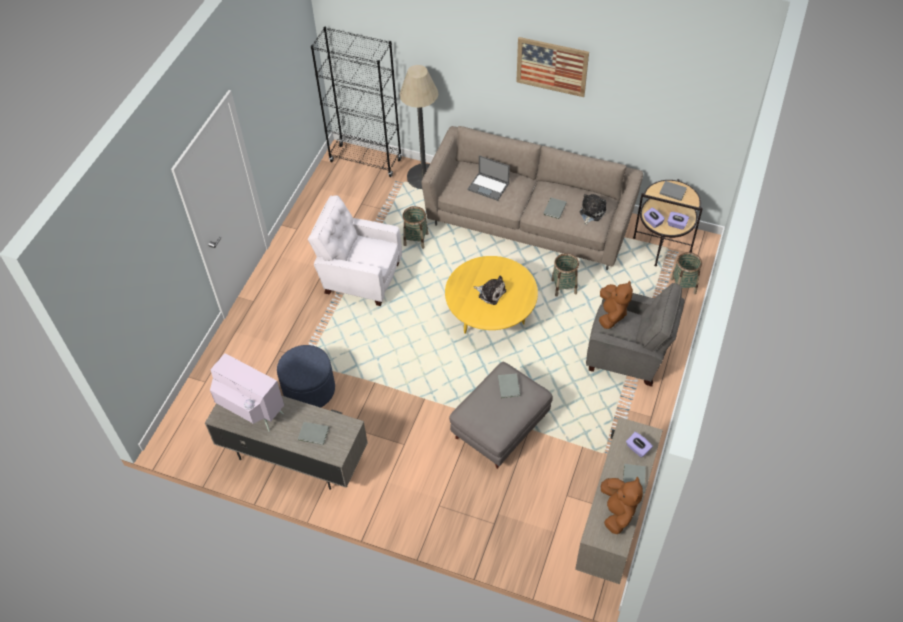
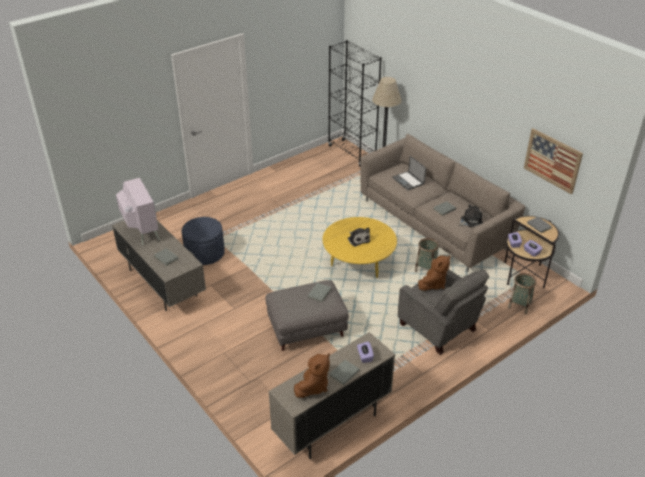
camera: 30 degrees right, 15 degrees down
(360, 277) = (291, 209): white armchair -> none
(416, 239) = (346, 204): basket -> none
(552, 66) = (475, 95): picture -> picture (552, 160)

